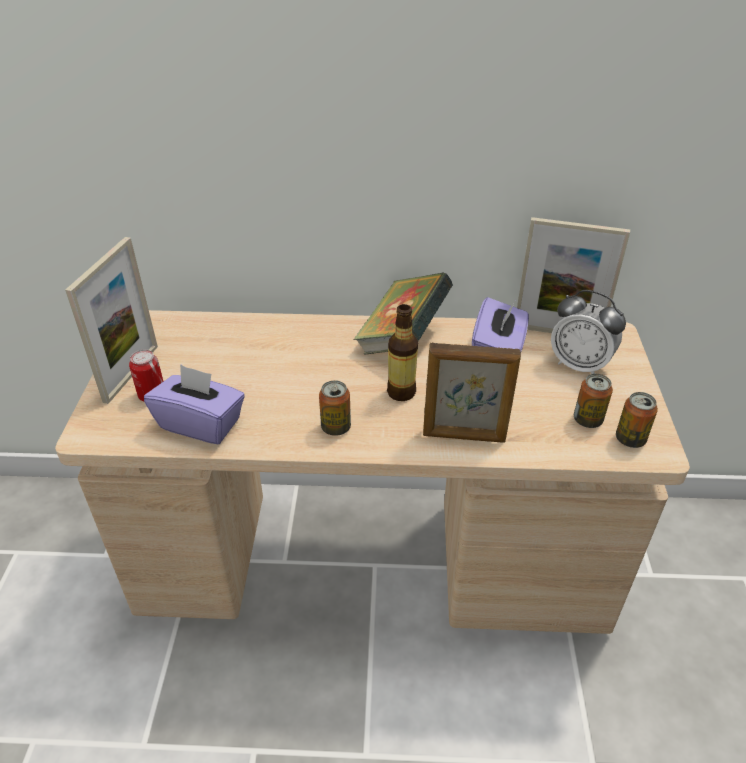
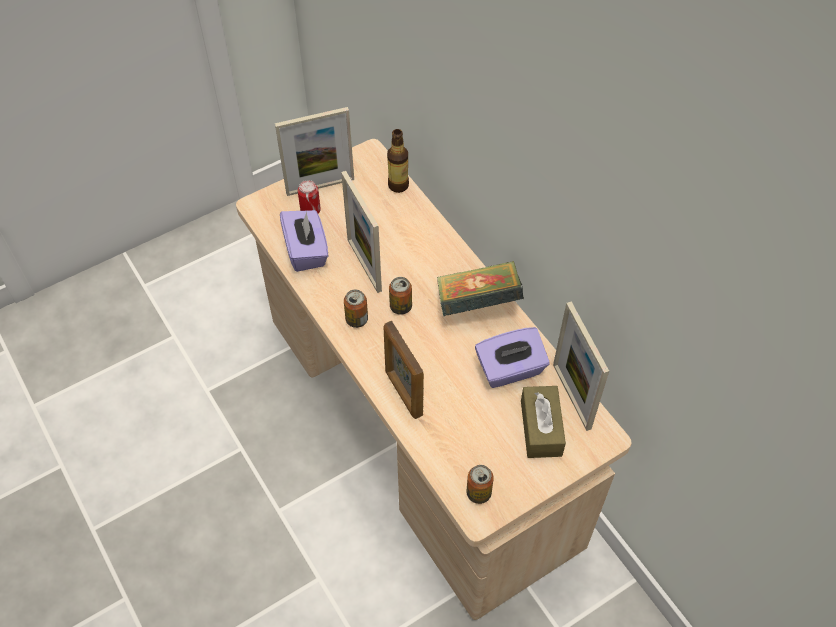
camera: 55 degrees right, 15 degrees up
(272, 389) = (364, 265): none -> picture frame
(401, 392) = (418, 335): bottle -> bottle (398, 185)
(579, 365) = (541, 428): alarm clock -> brown tissue box
(587, 420) = (479, 459): can -> can (400, 306)

